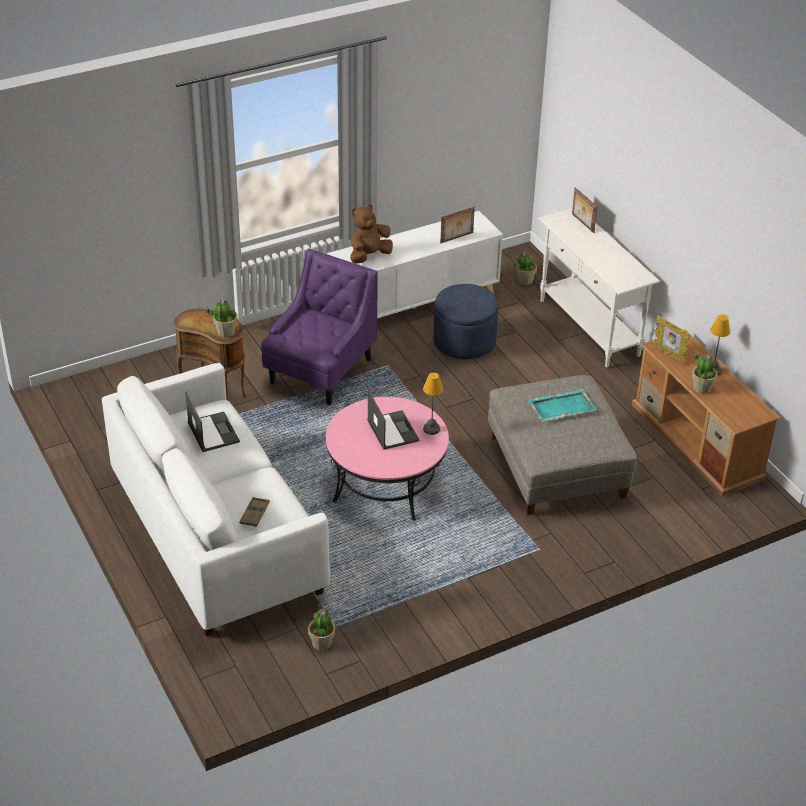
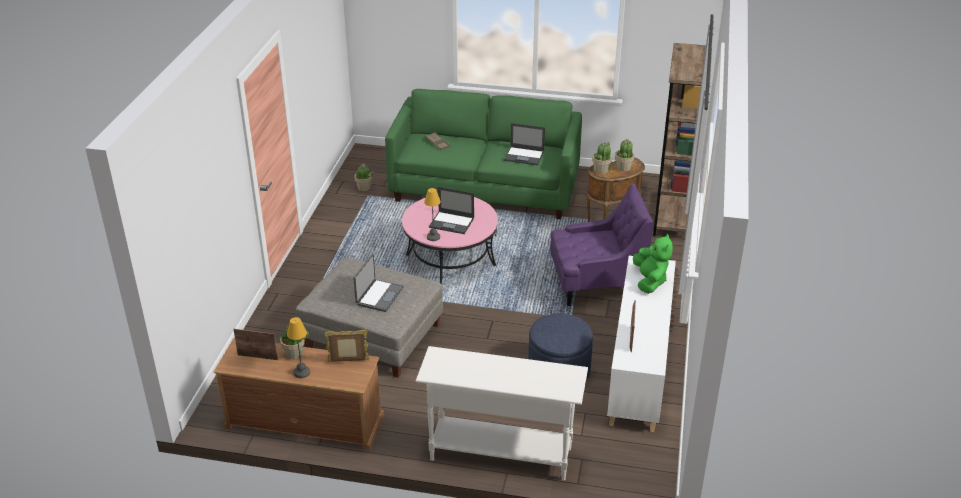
camera: 130 degrees right, 5 degrees down
(139, 374) = (672, 216): none -> brown bookcase
(216, 534) = (485, 188): white sofa -> green sofa
(320, 372) = (595, 285): purple armchair -> purple armchair turned 75 degrees counterclockwise
(369, 256) = (650, 281): brown plush toy -> green plush toy
(525, 280) = (611, 458): potted plant -> potted plant (623, 167)
(561, 407) = (379, 296): turquoise tray -> laptop
(582, 223) = (549, 386): picture frame -> picture frame (258, 356)

